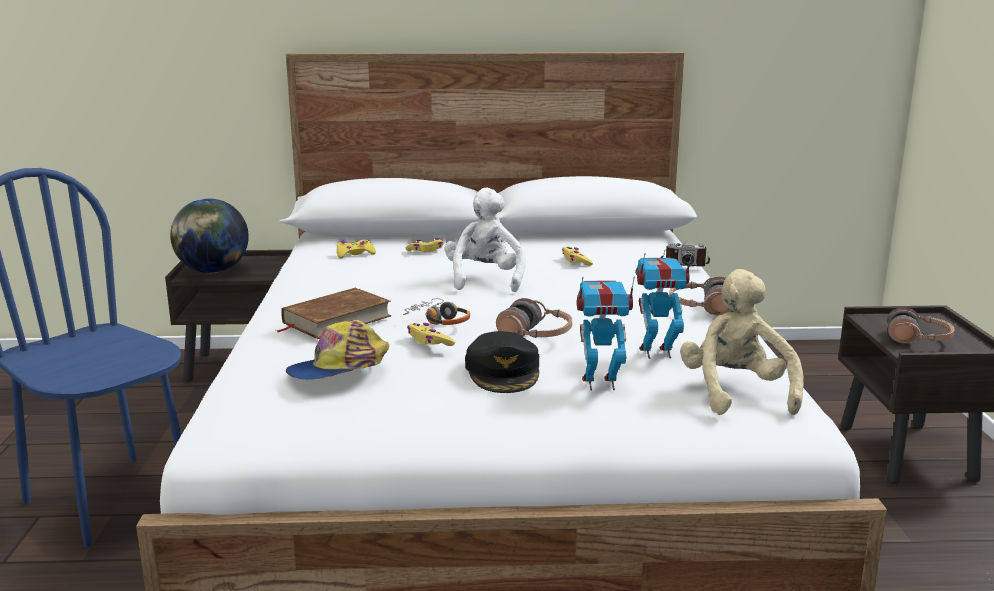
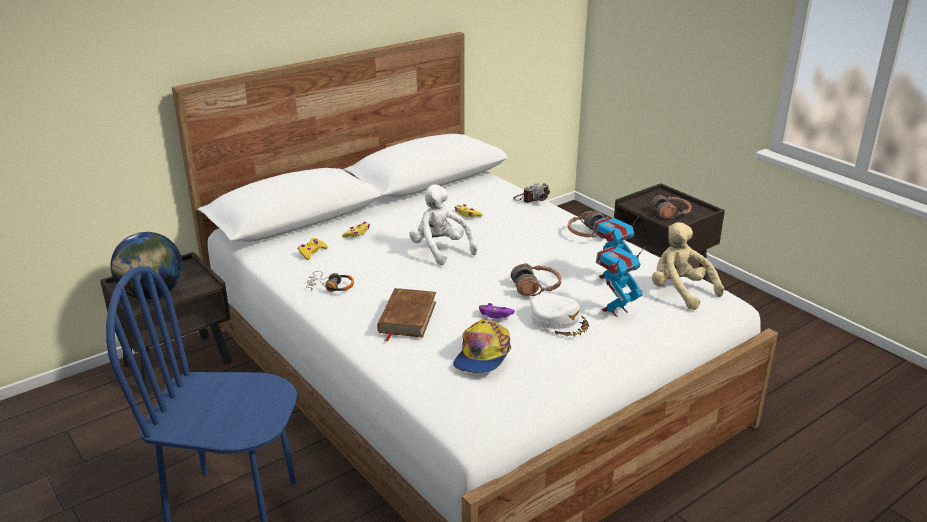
camera: 35 degrees left, 10 degrees up
(429, 341) = (495, 315): yellow game controller -> purple game controller
(438, 320) = (472, 295): headphones -> headphones (330, 287)
(503, 371) = (559, 321): black cap -> white cap

